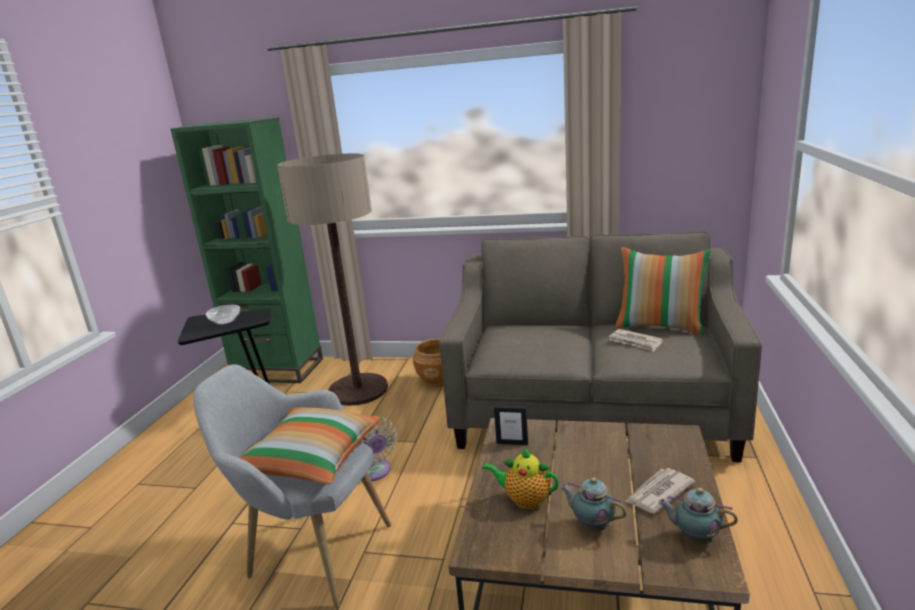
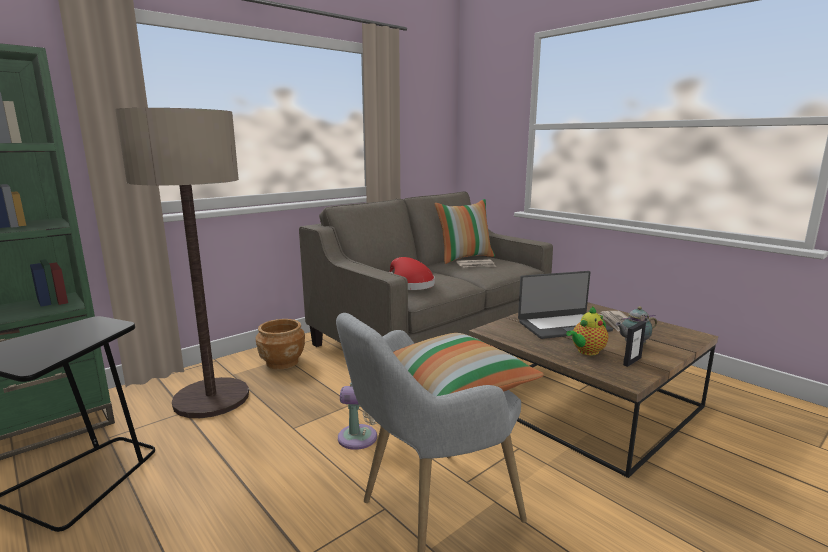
camera: 55 degrees left, 5 degrees down
(225, 321) = (55, 339): bowl -> none
(509, 345) = (410, 284): none -> red hat
(512, 443) = (513, 334): picture frame -> picture frame (632, 361)
(584, 460) = (563, 326): none -> laptop
(694, 538) = (666, 330): teapot -> none

